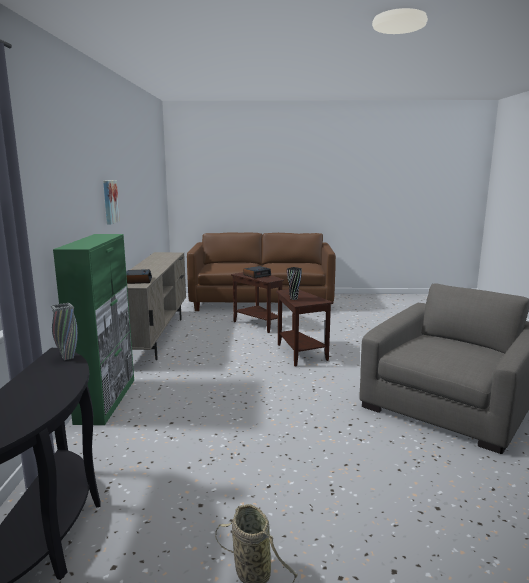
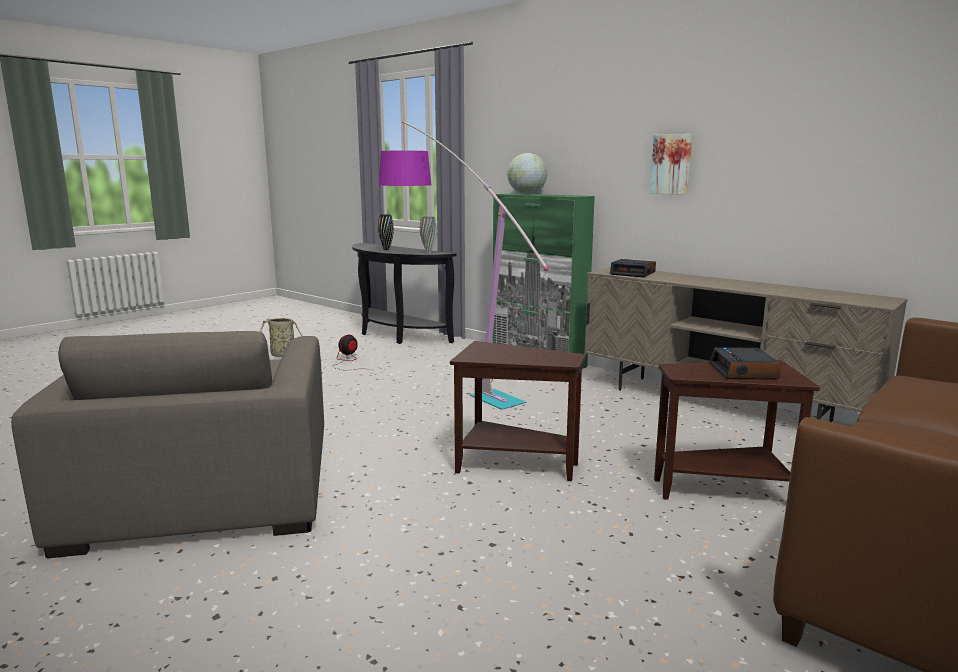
camera: 130 degrees right, 0 degrees up
(83, 243) = (527, 194): none -> globe
(198, 418) = (445, 376): none -> floor lamp
(215, 493) = (348, 362): none -> fan
(293, 299) = (511, 348): black vase -> black vase (386, 249)

